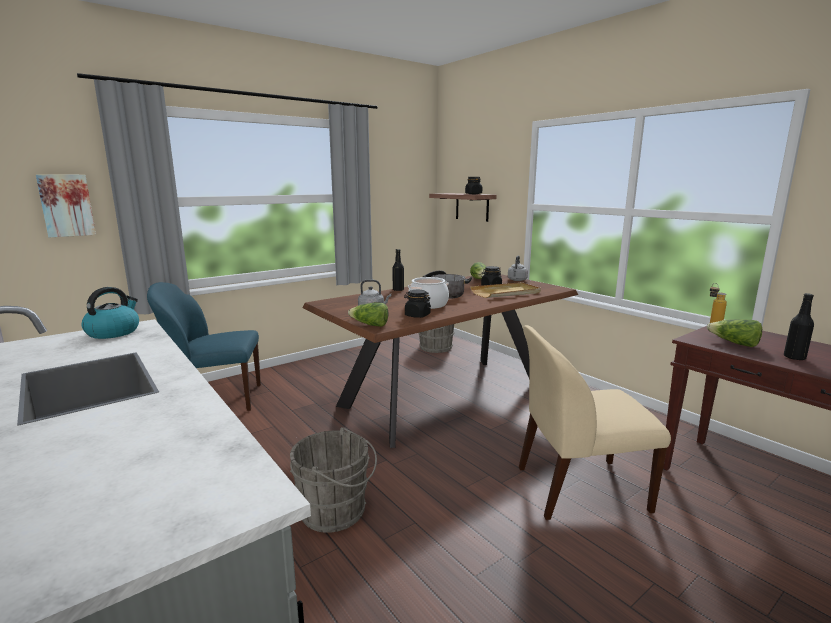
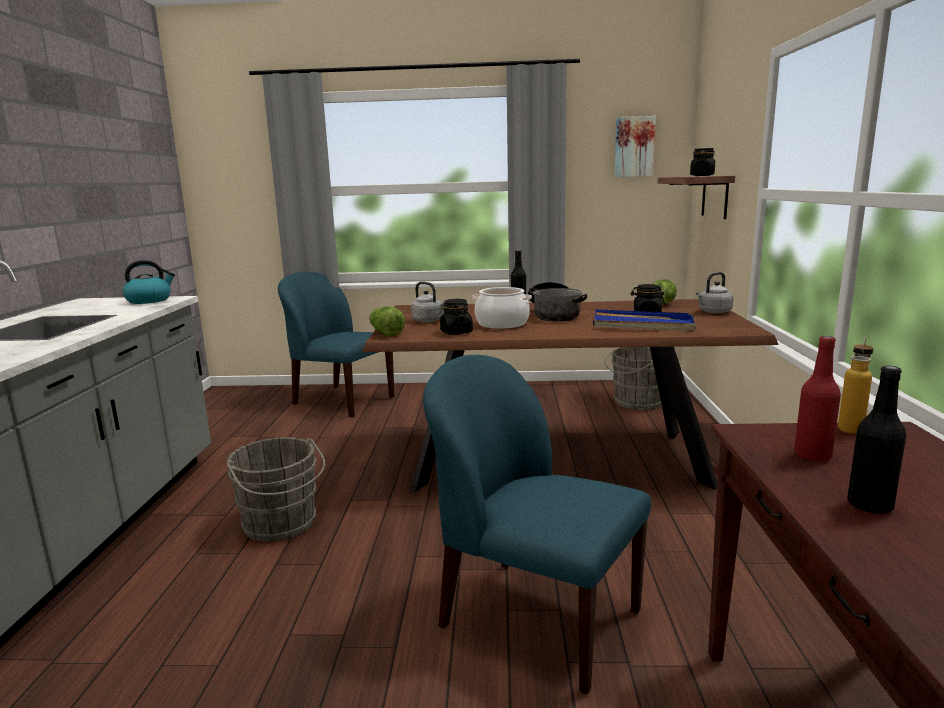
camera: 40 degrees right, 0 degrees up
(66, 205) = (245, 194): picture -> picture (634, 147)
(506, 293) = (643, 325): beige tray -> blue tray
(578, 489) = (536, 617): beige chair -> blue chair
(734, 343) = (812, 455): lettuce -> red bottle

